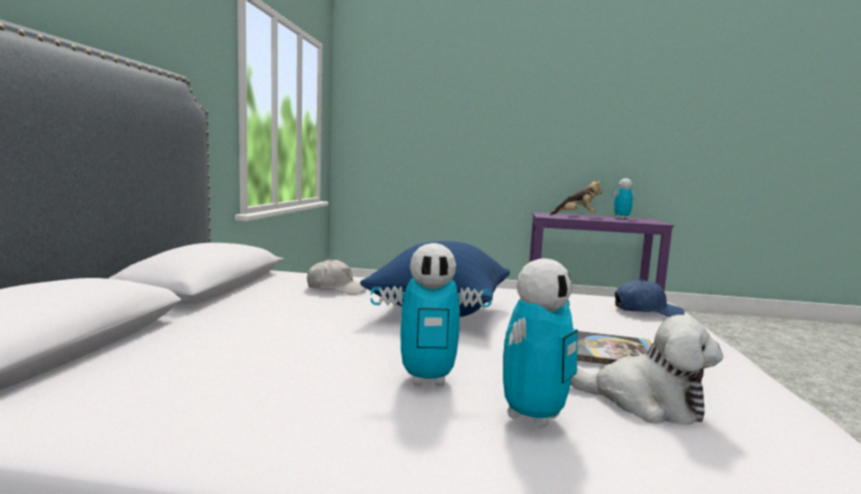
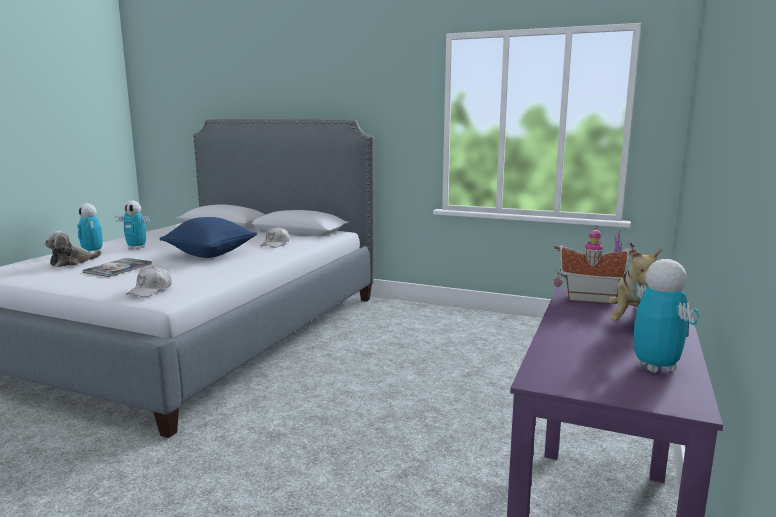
camera: 105 degrees right, 5 degrees up
(427, 379) = (137, 248): toy robot -> toy robot turned 90 degrees counterclockwise
(547, 216) = (589, 298): none -> toy house
(646, 311) = (150, 290): blue cap -> white cap

